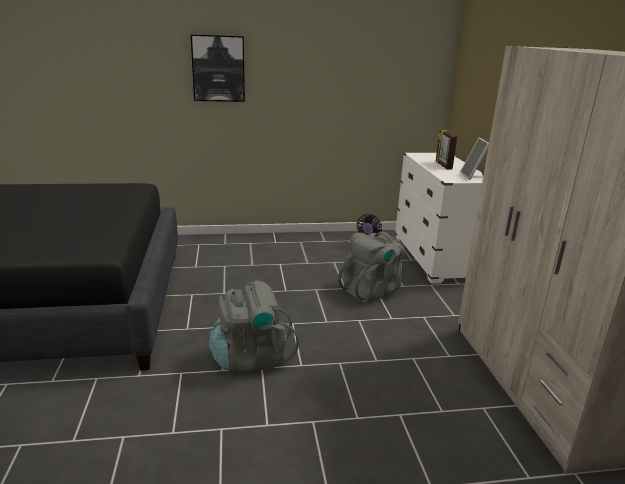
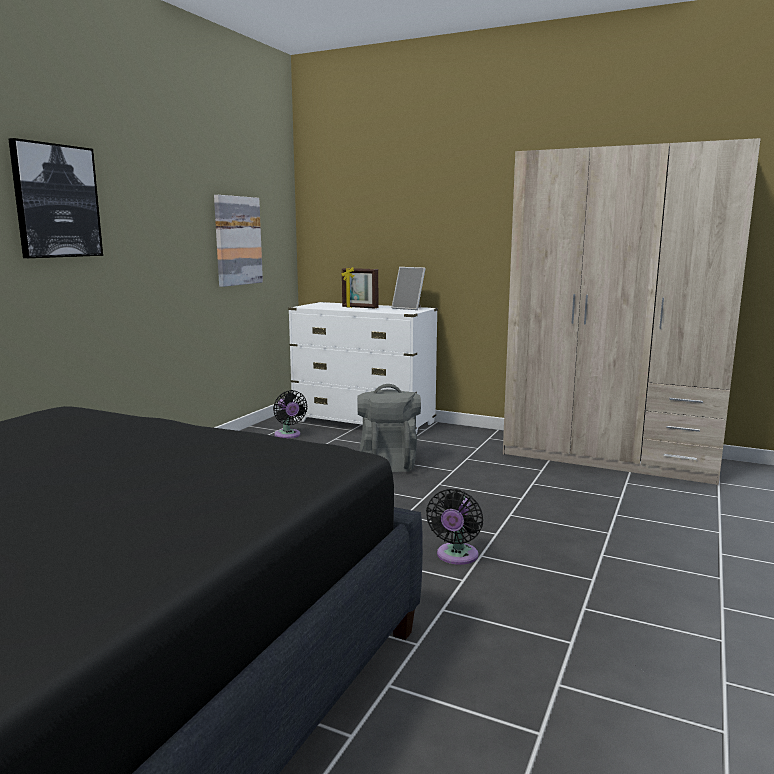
camera: 55 degrees left, 10 degrees down
(251, 359) = (456, 556): grey backpack -> black fan
(373, 96) = (237, 241): none -> picture

